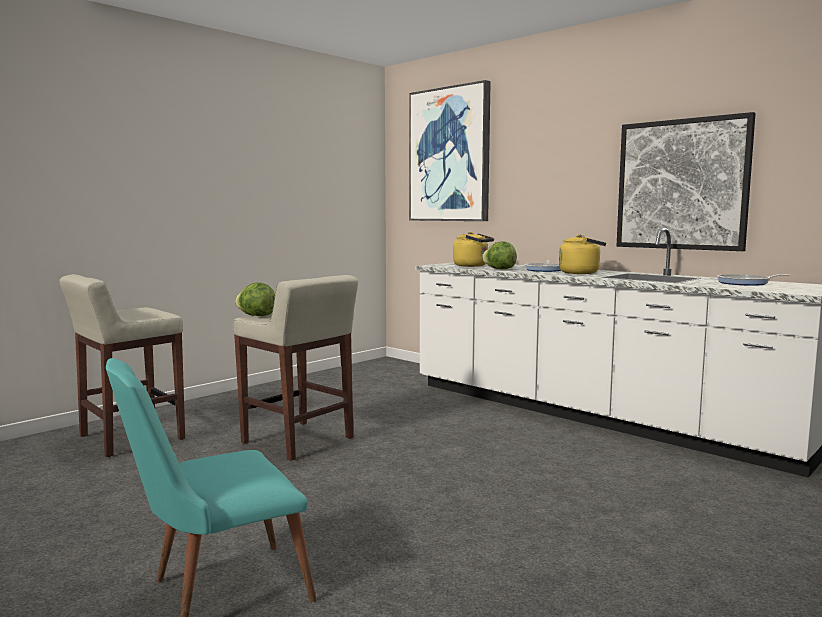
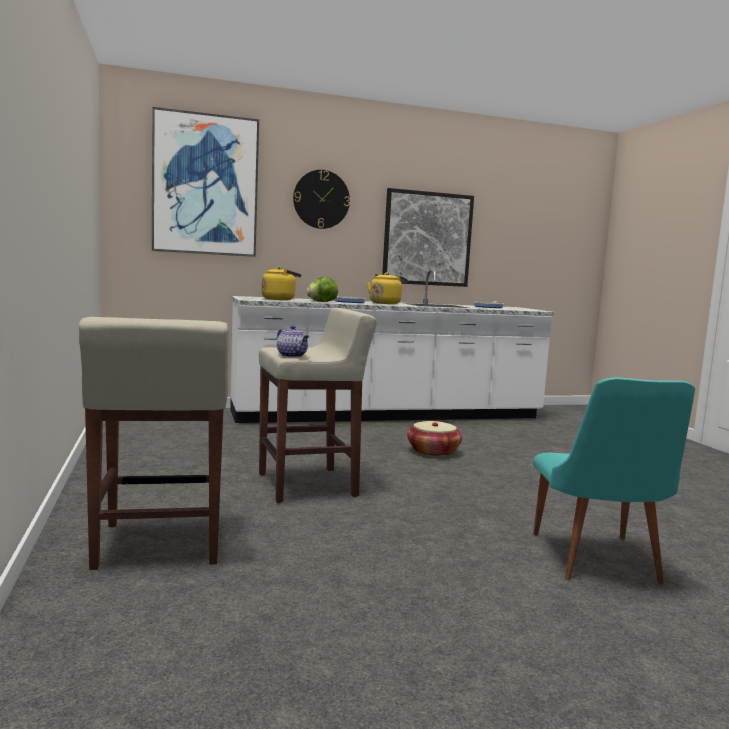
camera: 60 degrees left, 0 degrees up
(256, 316) = (292, 356): lettuce -> teapot
(487, 458) = (433, 452): none -> basket
(549, 152) = (321, 199): none -> wall clock

